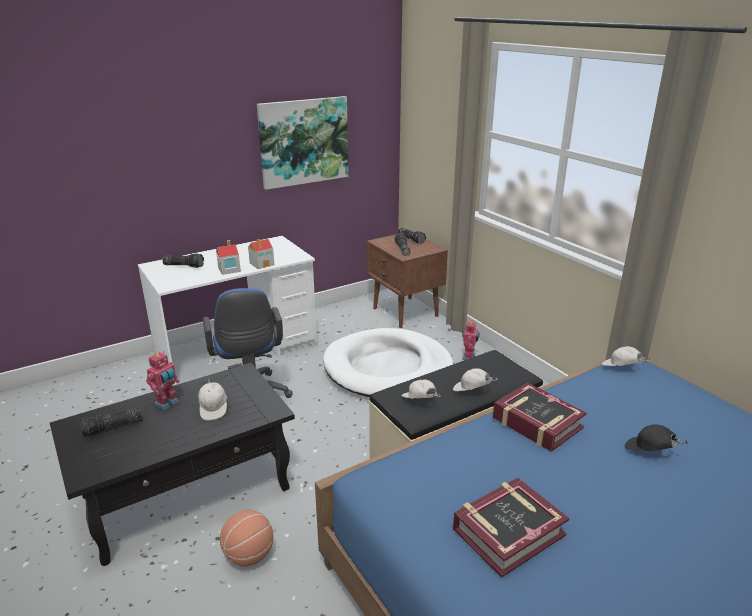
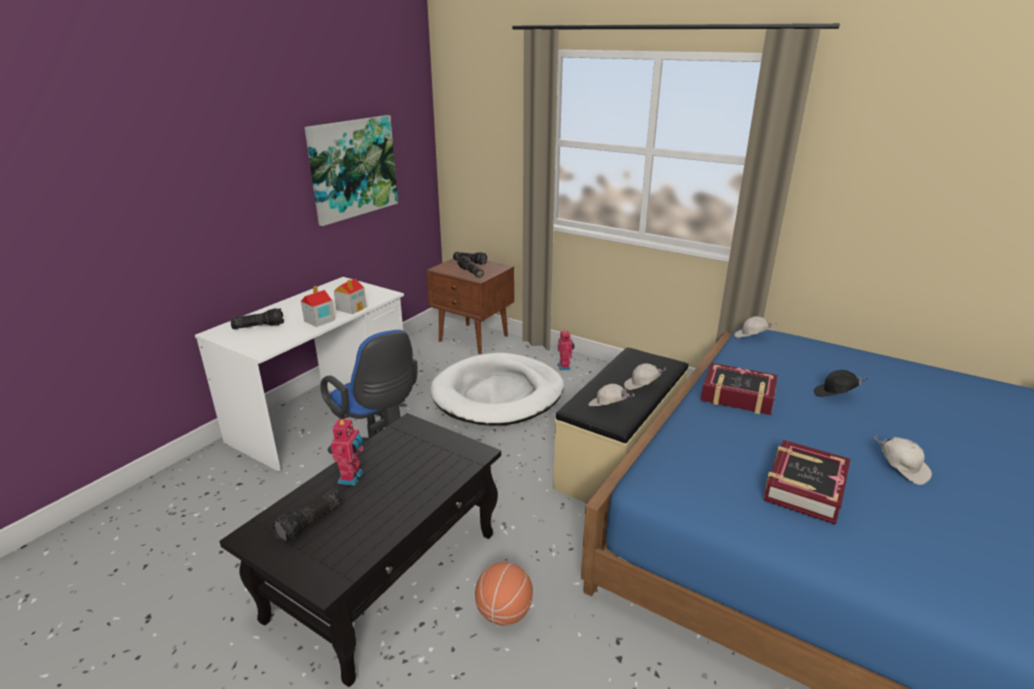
camera: 25 degrees left, 0 degrees up
(214, 408) = (411, 468): white cap -> white cap (901, 469)

